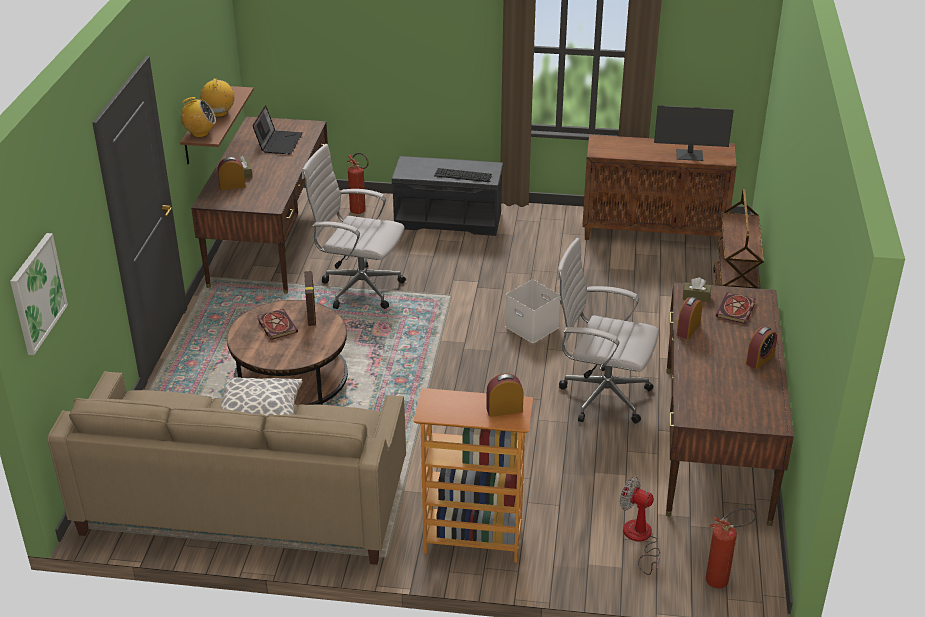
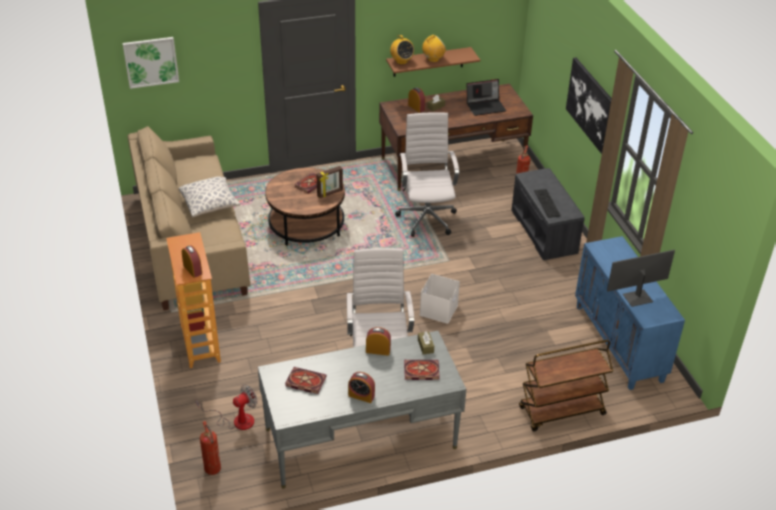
camera: 65 degrees right, 5 degrees up
(439, 46) = (591, 106): none -> picture
(639, 539) = (236, 420): fan -> fan turned 45 degrees clockwise
(654, 233) = (619, 343): brown cabinet -> blue cabinet
(689, 155) = (637, 297): monitor -> monitor turned 90 degrees clockwise
(715, 442) = (360, 438): brown desk -> grey desk
(718, 395) = (304, 381): none -> book

